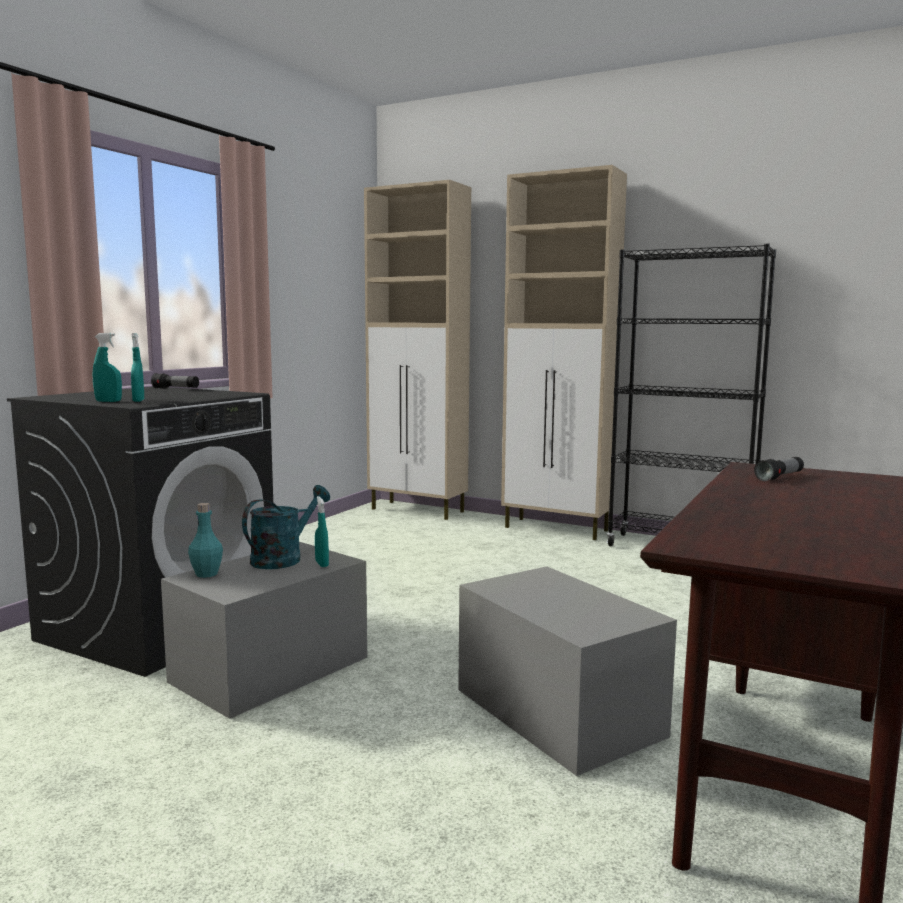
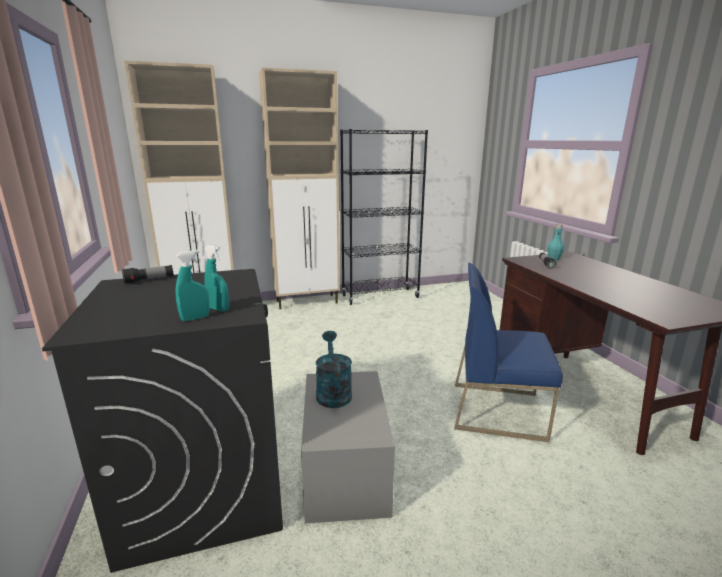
camera: 45 degrees left, 10 degrees up
(206, 574) = (321, 430): turquoise bottle -> turquoise bottle (554, 259)
(322, 564) = (363, 385): turquoise spray bottle -> none
(557, 712) = (498, 410): grey storage box -> blue chair

